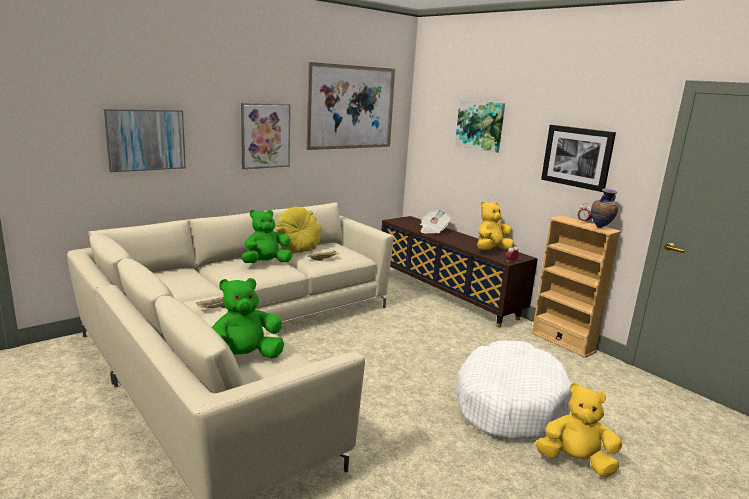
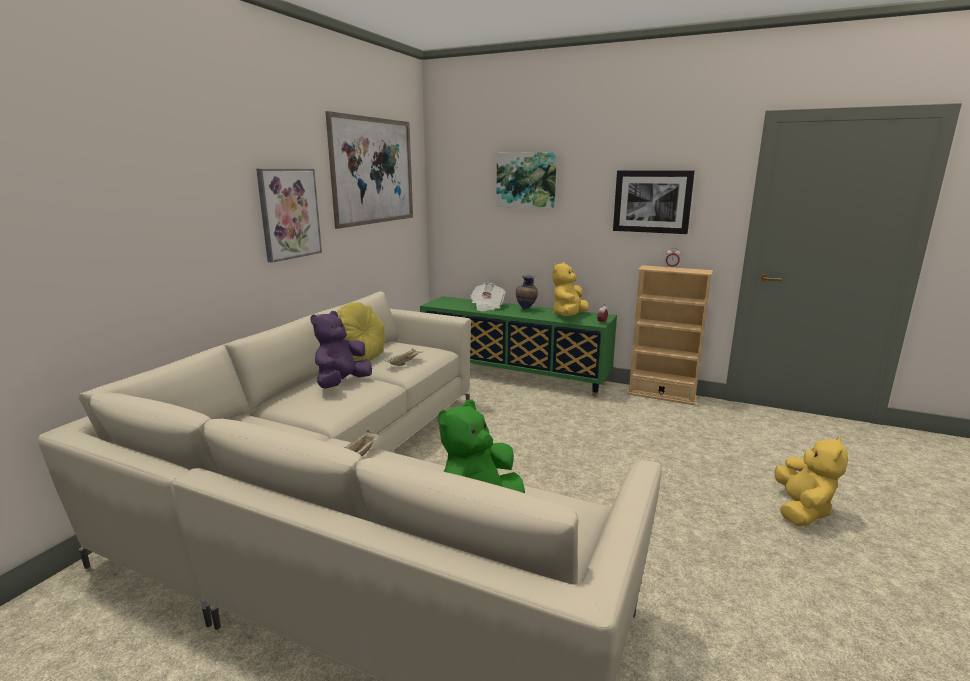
camera: 25 degrees left, 0 degrees up
(146, 140) = (135, 232): picture -> none
(266, 263) = (342, 383): green plush toy -> purple plush toy
(447, 295) = (515, 375): brown tv stand -> green tv stand
(508, 403) = (688, 471): white dog bed -> none
(575, 462) = (801, 510): yellow plush toy -> yellow plush toy turned 120 degrees clockwise
(600, 228) = (695, 270): vase -> vase (526, 310)

